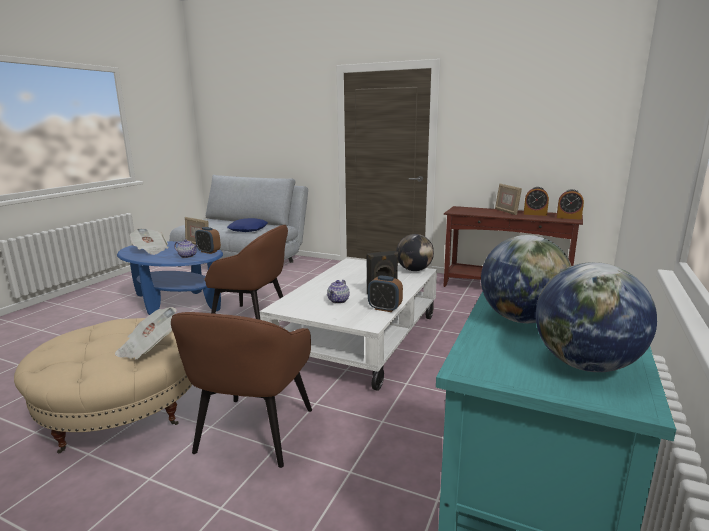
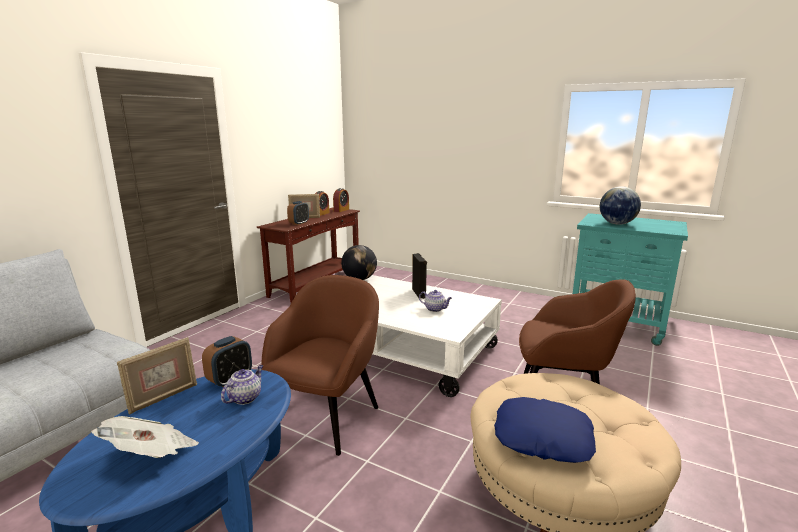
camera: 85 degrees left, 0 degrees up
(149, 348) = (572, 386): newspaper -> none
(248, 230) = (75, 361): blue pillow -> blue pillow (542, 437)
(384, 308) = (454, 294): alarm clock -> alarm clock (299, 223)
(584, 365) = (654, 223): globe -> none

